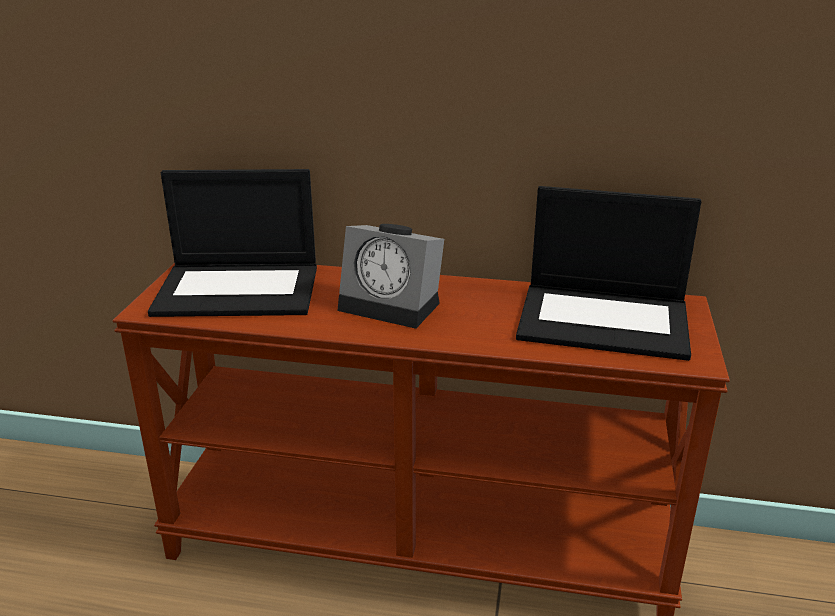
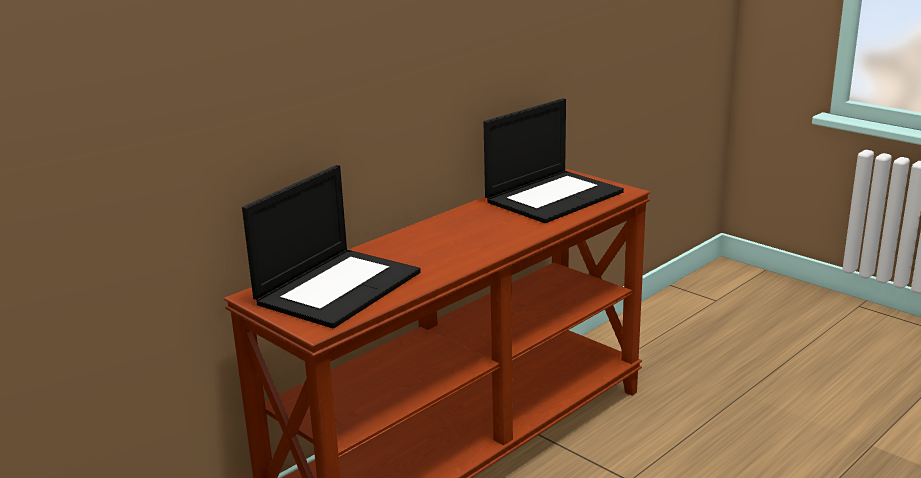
camera: 55 degrees left, 5 degrees down
(394, 305) = (448, 243): alarm clock -> none

